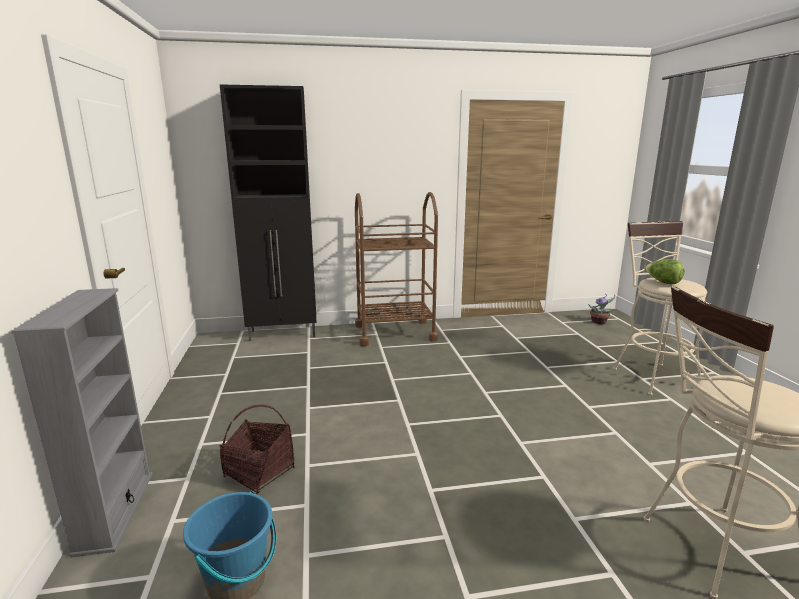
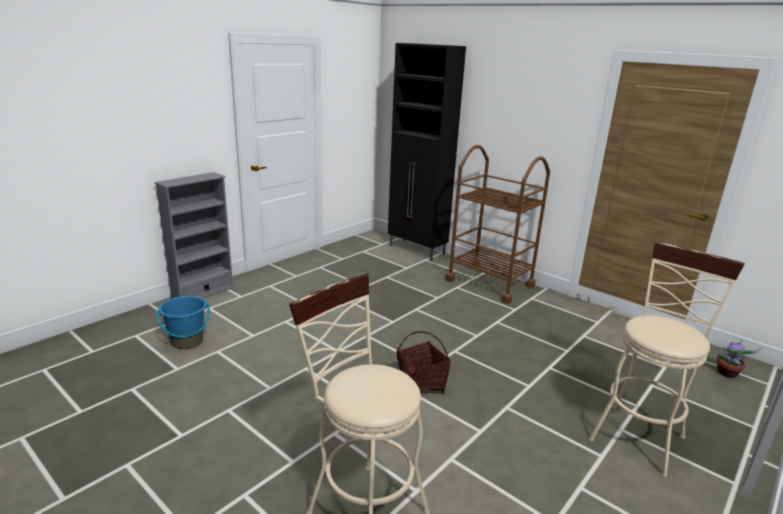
camera: 50 degrees right, 5 degrees up
(260, 472) = (265, 311): basket -> basket (421, 383)
(662, 282) = (649, 324): lettuce -> none

